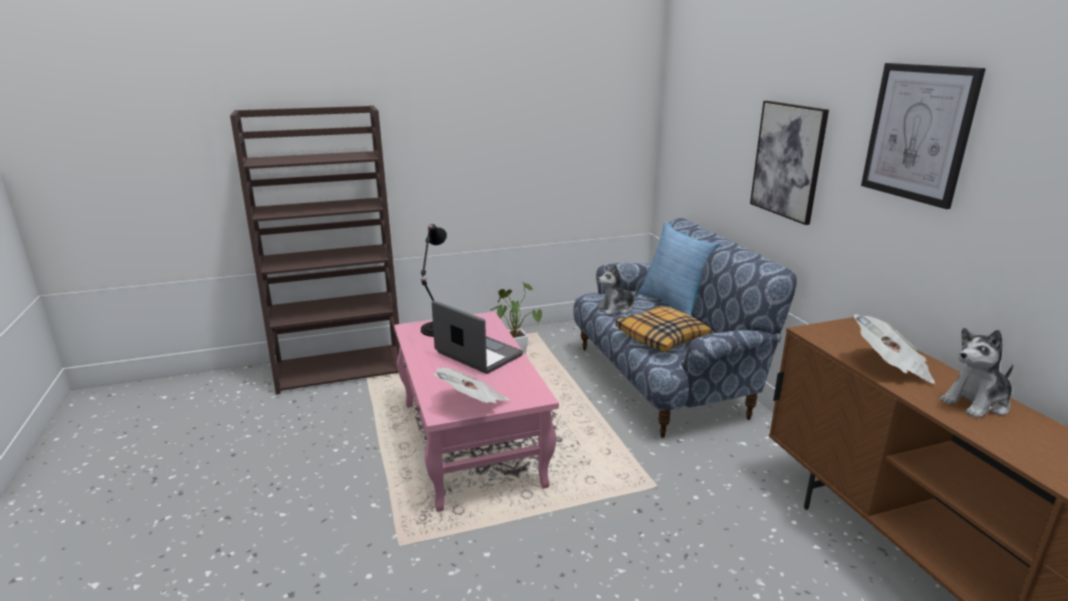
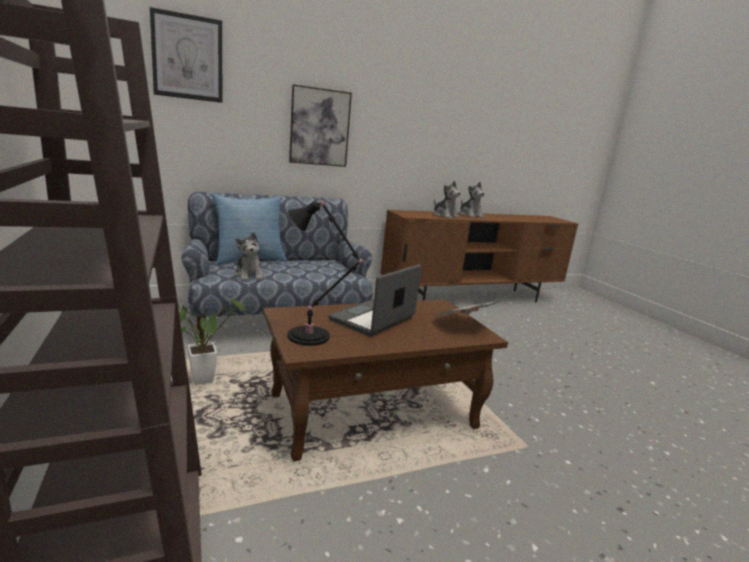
camera: 95 degrees left, 5 degrees down
(471, 443) = (374, 411): pink coffee table -> brown coffee table
(662, 337) = (314, 271): pillow -> none
(890, 367) = (445, 216): newspaper -> plush toy
(918, 133) = (409, 106): picture -> picture (188, 57)

